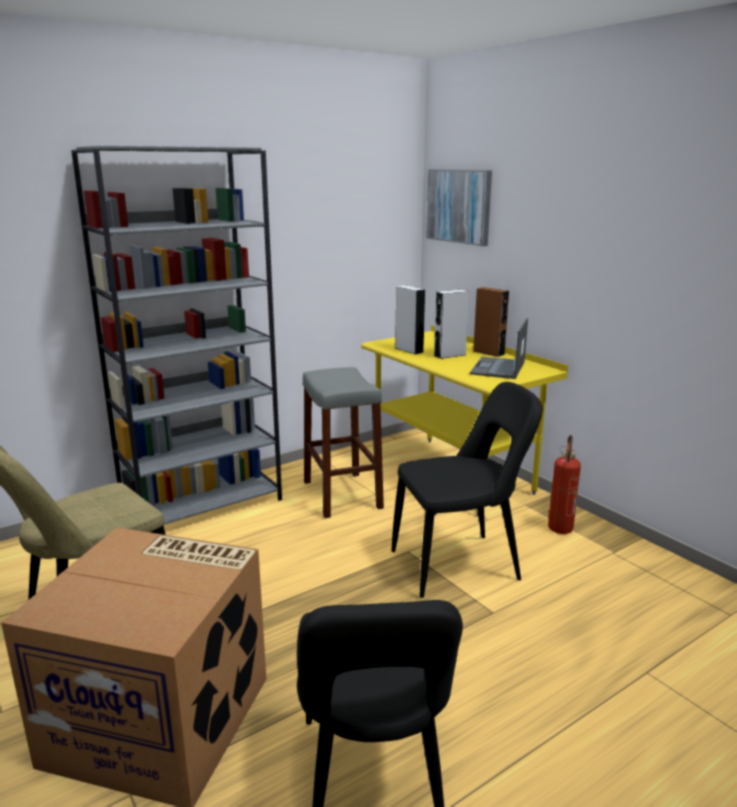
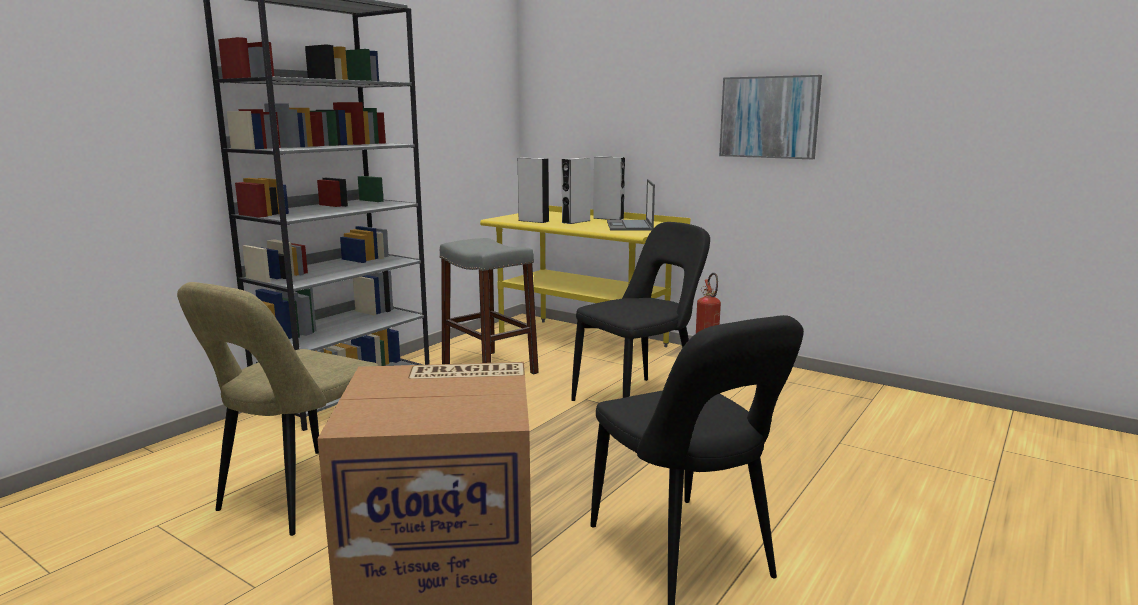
camera: 20 degrees left, 5 degrees down
(459, 206) = (561, 84): picture -> picture (769, 117)
(488, 352) = (608, 218): brown speaker -> grey speaker

